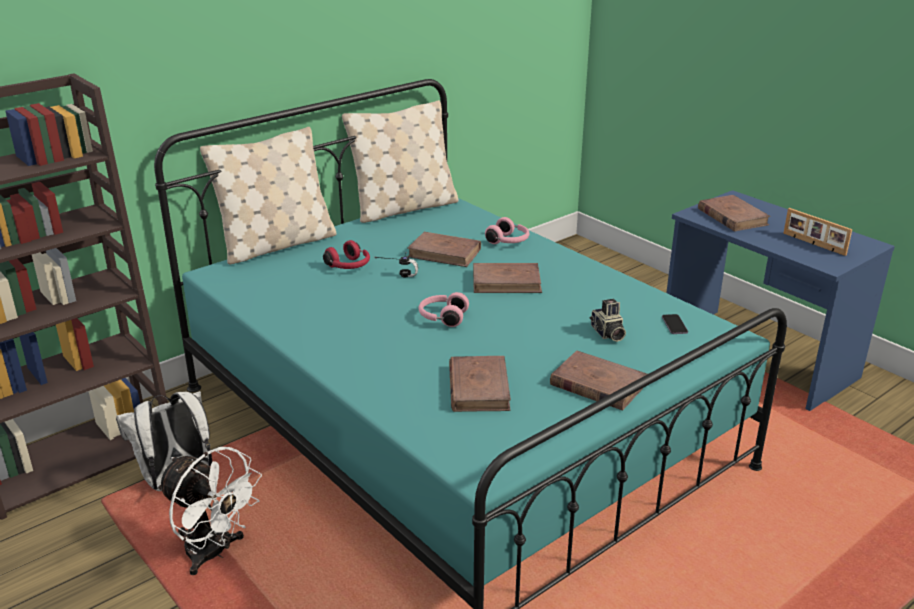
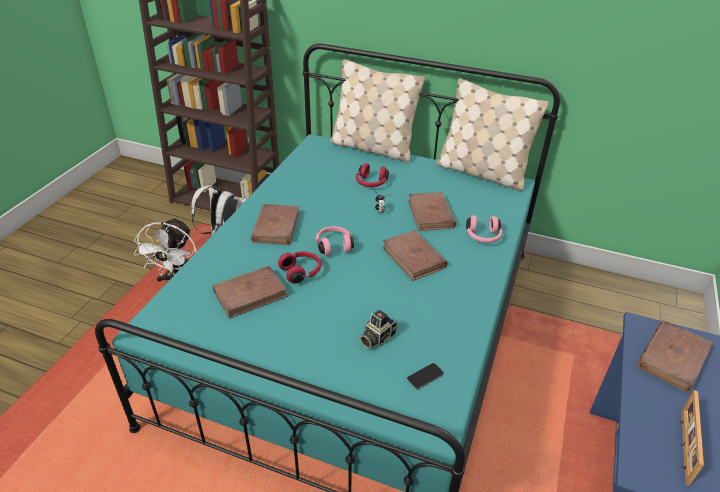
camera: 60 degrees right, 10 degrees up
(469, 347) = (301, 272): none -> red headphones
(597, 384) = (292, 354): brown book -> brown book (276, 227)

